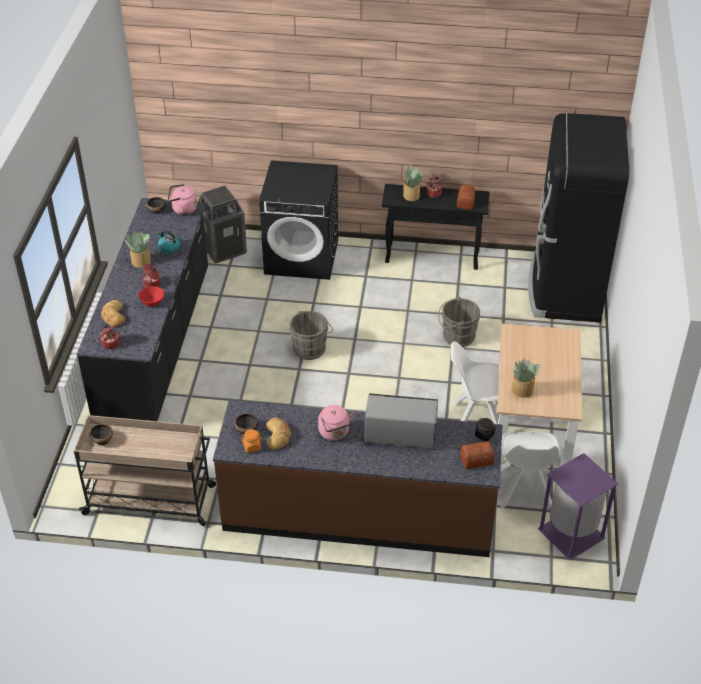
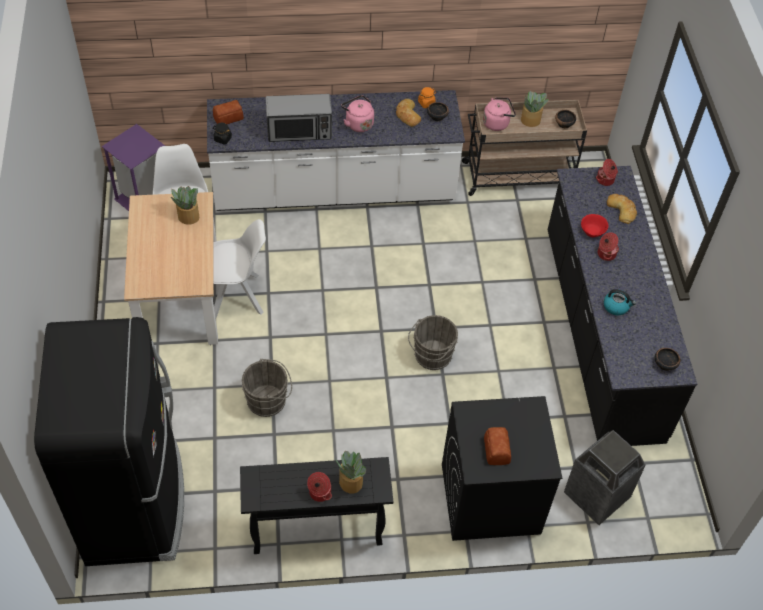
camera: 165 degrees right, 10 degrees up
(140, 261) = (636, 282): potted plant -> potted plant (531, 120)
(183, 209) = (634, 371): pink kettle -> pink kettle (497, 123)
(359, 514) = (334, 190): brown counter -> white counter
(466, 201) = (272, 483): bread -> bread (496, 450)

